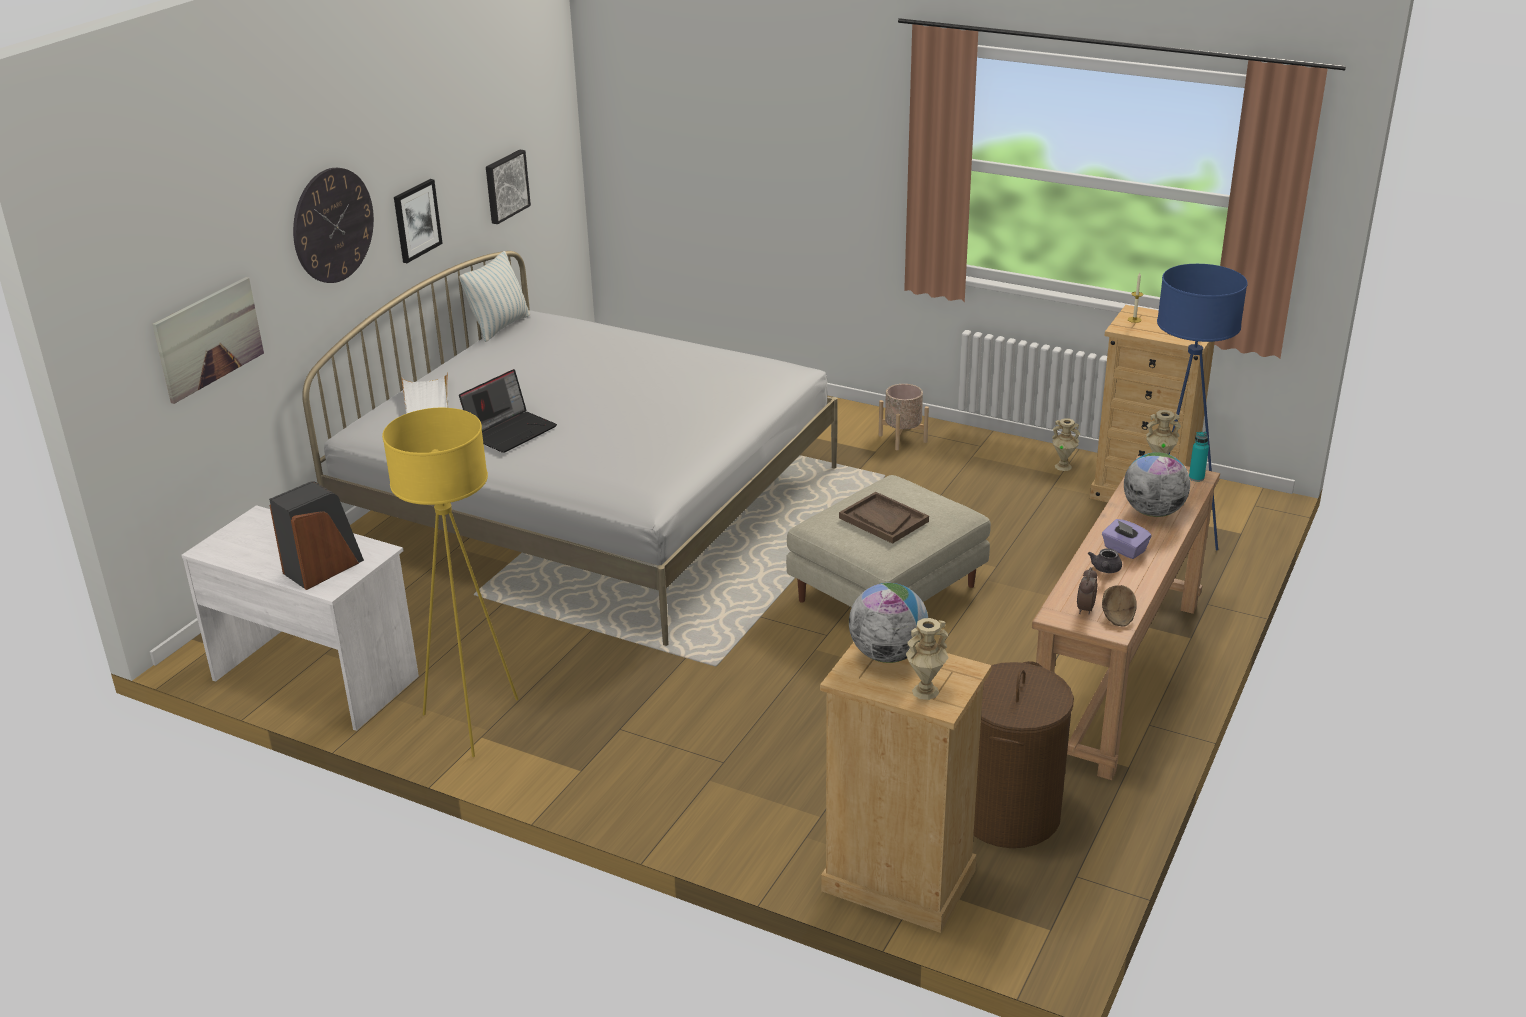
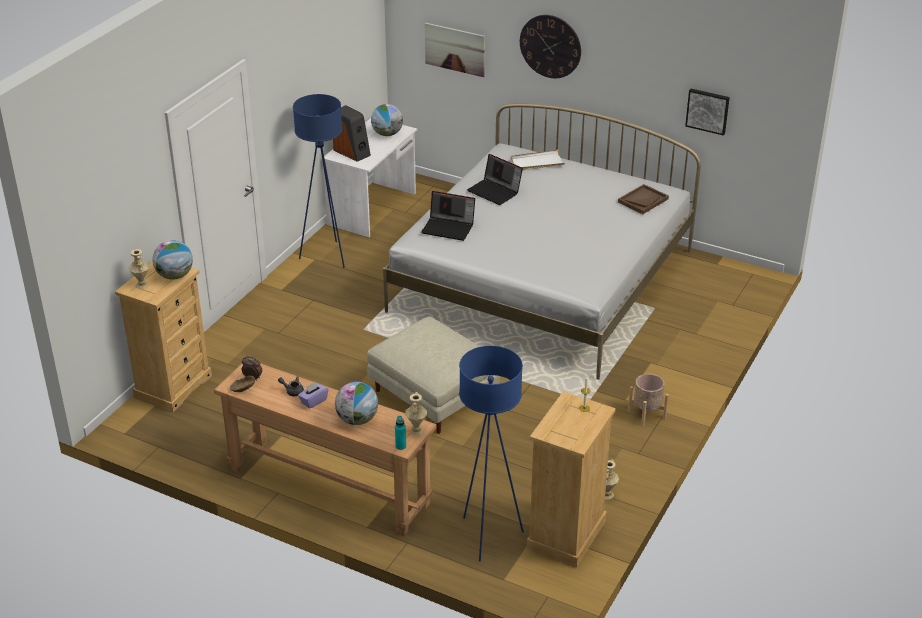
camera: 90 degrees right, 5 degrees up
(265, 534) = (387, 134): none -> globe
(416, 220) = (617, 82): picture -> none
(473, 722) = (327, 256): yellow floor lamp -> blue floor lamp
(499, 326) = (648, 179): pillow -> none
(618, 466) = (449, 228): none -> laptop
(883, 520) = (426, 346): brown tray -> brown tray (643, 200)
(1009, 814) = (212, 427): brown laundry basket -> none

